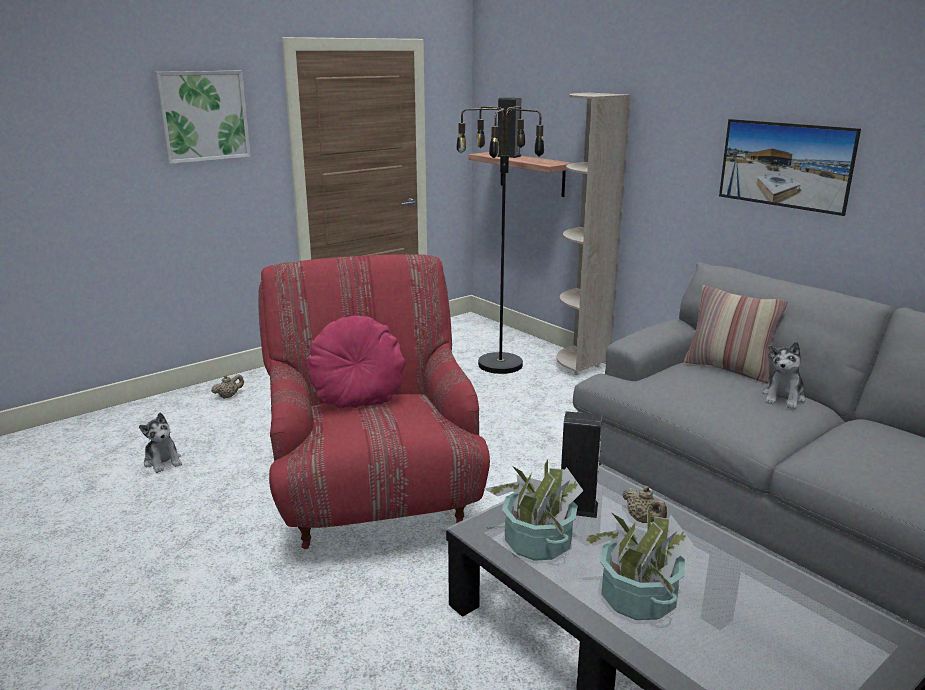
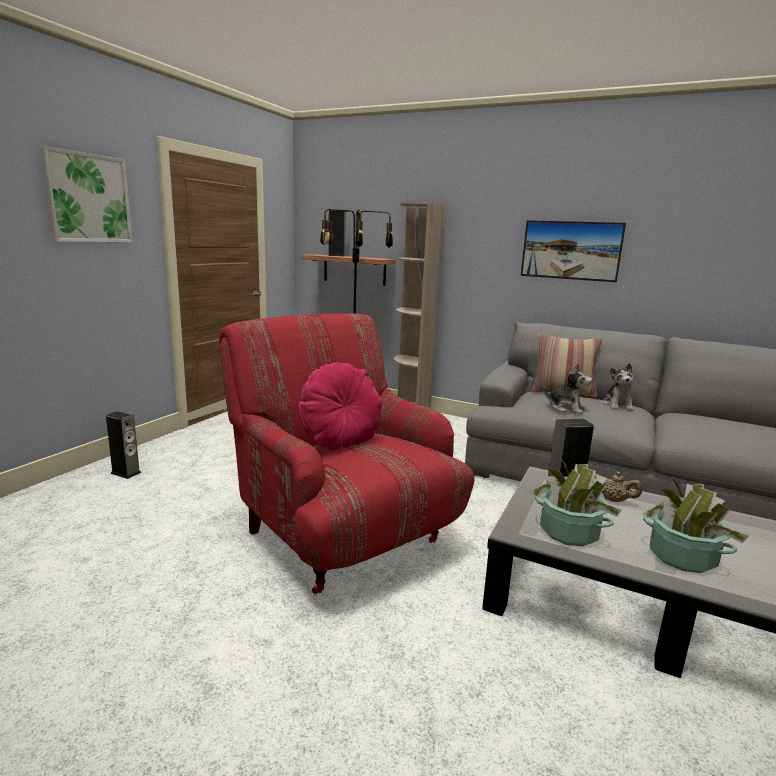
camera: 25 degrees left, 5 degrees down
(163, 461) = (96, 543): plush toy -> plush toy (566, 408)
(228, 396) = (126, 473): beige teapot -> speaker

